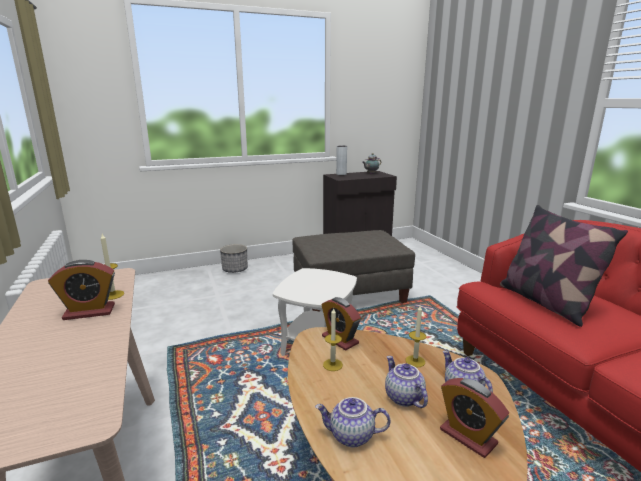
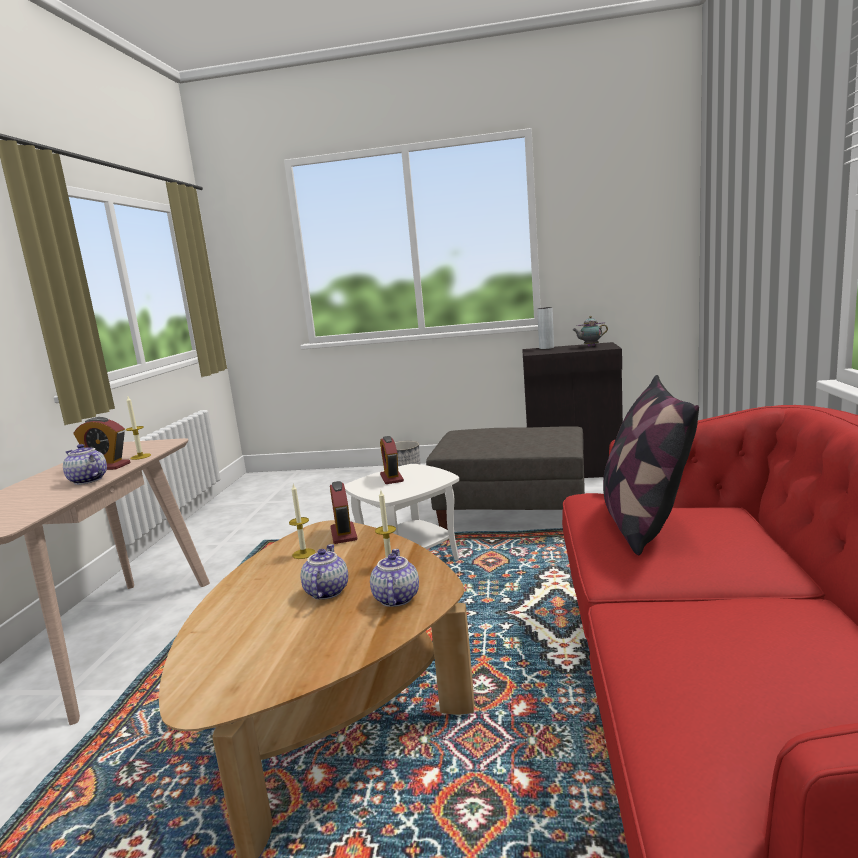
camera: 30 degrees right, 5 degrees down
(351, 436) = (234, 610): teapot -> teapot (87, 480)
(468, 436) = (335, 635): alarm clock -> alarm clock (391, 478)

